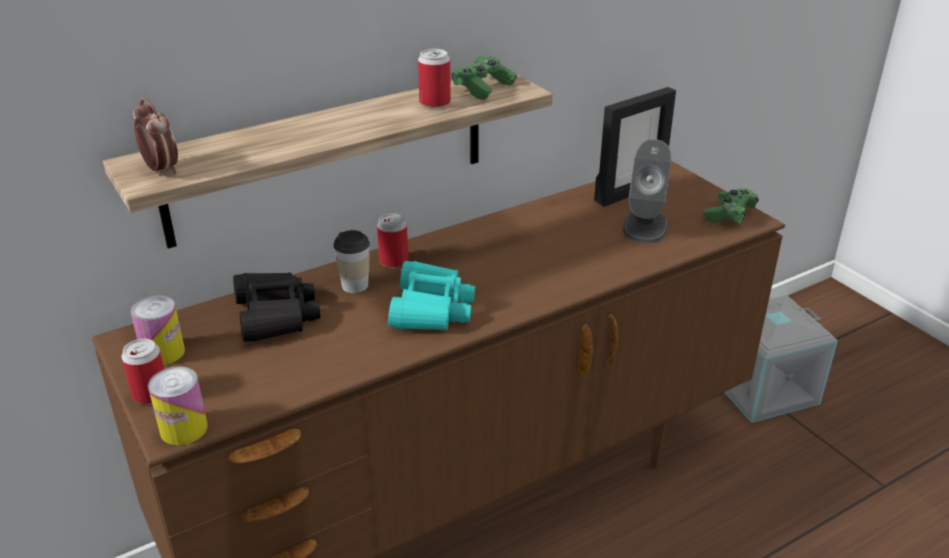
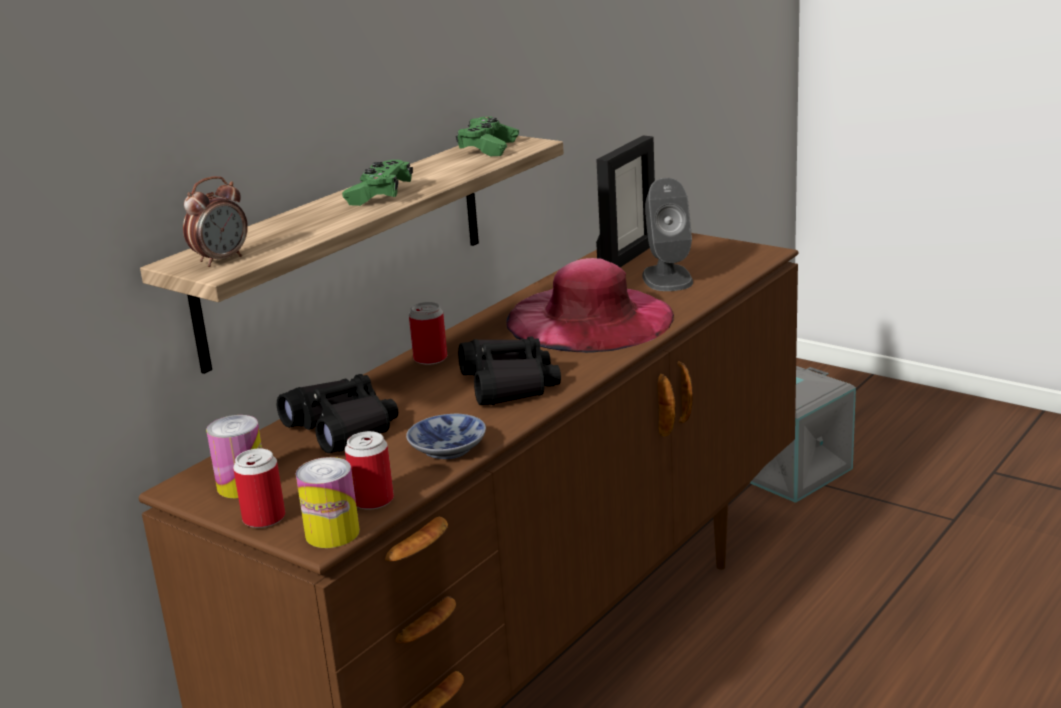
camera: 20 degrees left, 10 degrees down
(161, 169) = (221, 260): alarm clock -> alarm clock turned 105 degrees clockwise
(336, 365) = (450, 448): none -> bowl
(355, 285) = (407, 386): cup -> none
(431, 309) = (509, 384): turquoise binoculars -> black binoculars
(435, 103) = (452, 166): can -> can (373, 500)
(549, 254) = (590, 318): none -> pink hat
(729, 215) = (741, 253): green game controller -> green game controller (380, 196)

